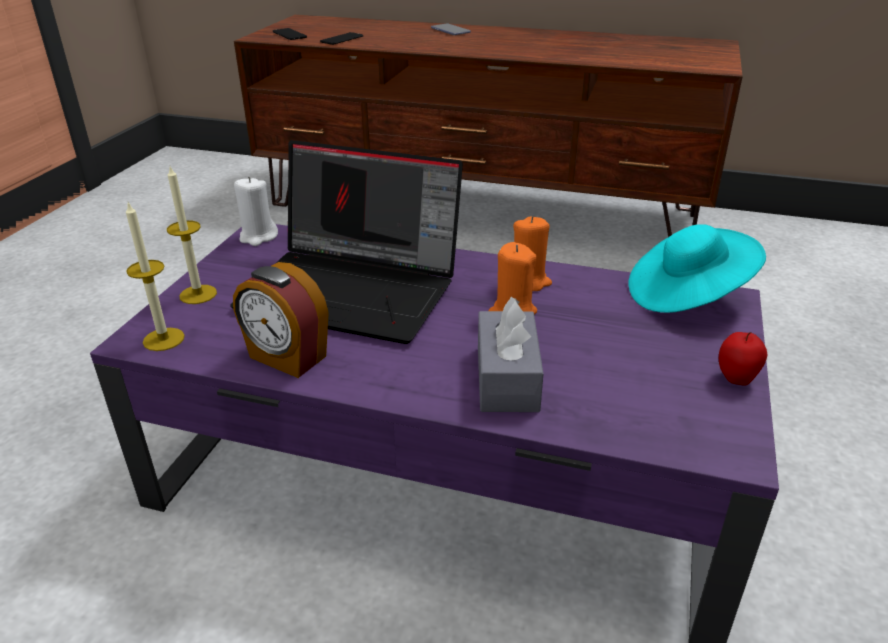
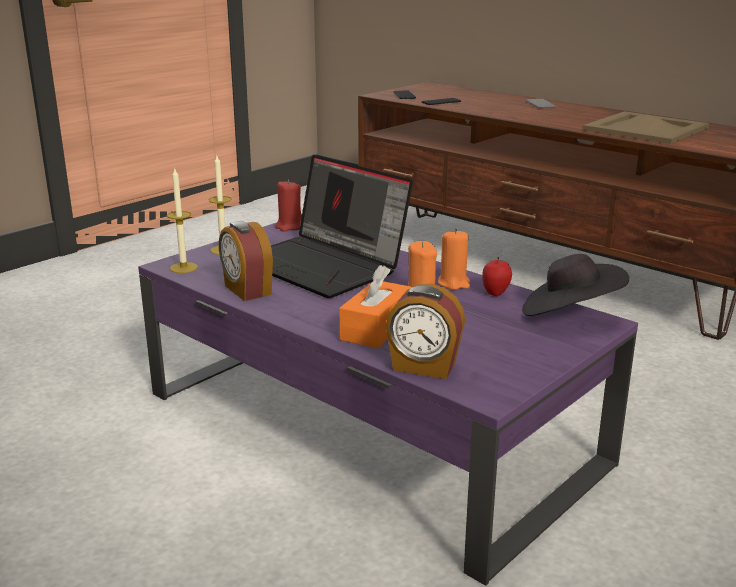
camera: 25 degrees right, 10 degrees down
(258, 237) = (289, 227): white candle -> red candle
(507, 378) = (376, 328): grey tissue box -> orange tissue box
(590, 48) = (647, 129): none -> beige tray
(620, 427) = (424, 367): none -> alarm clock
(687, 296) = (569, 314): turquoise hat -> black hat
(736, 378) = (544, 363): apple -> apple (495, 293)

